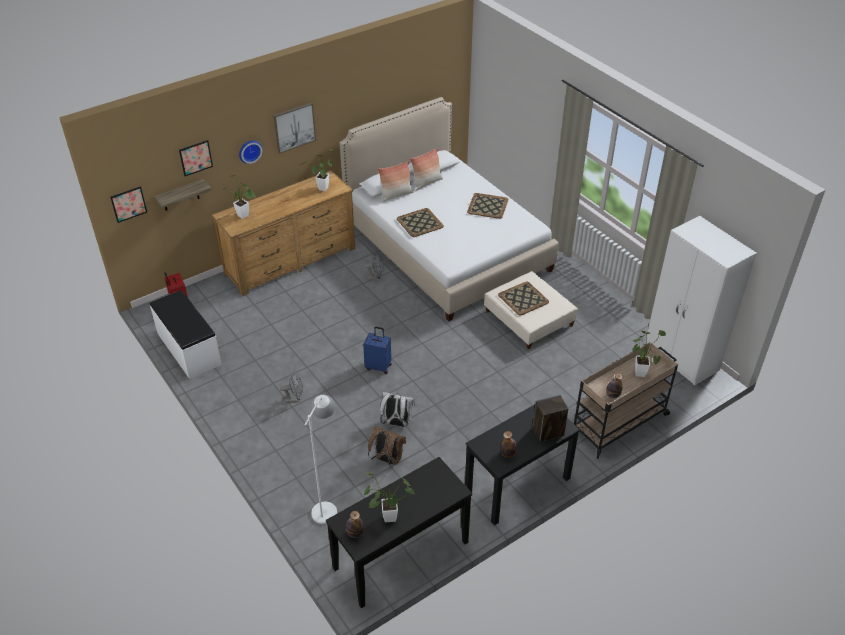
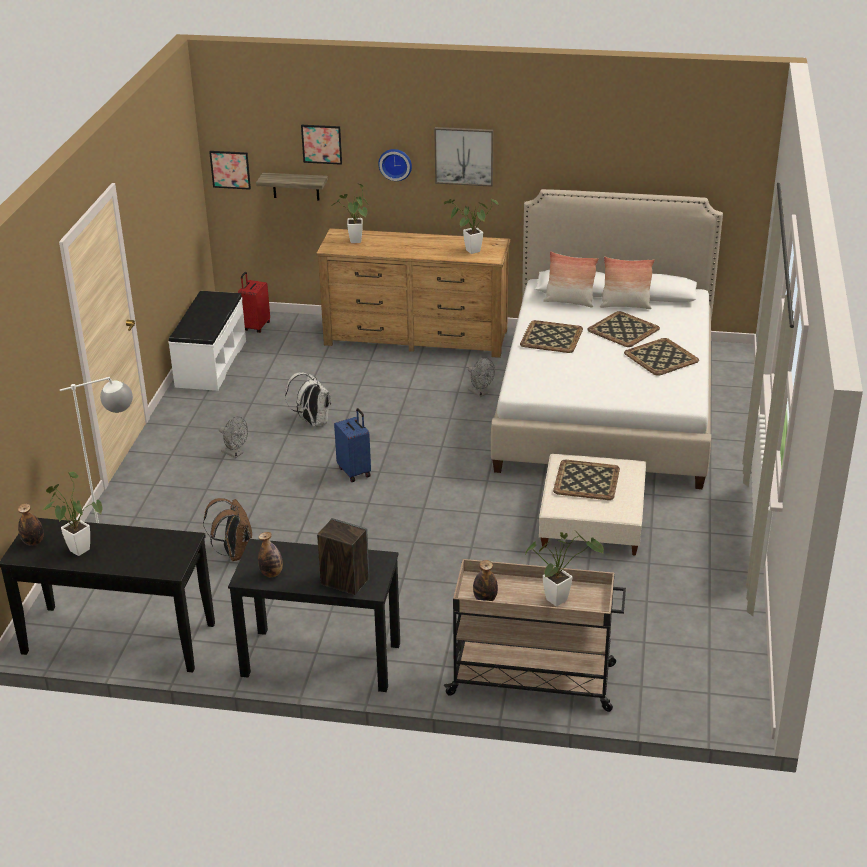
camera: 45 degrees right, 10 degrees down
(397, 423) = (293, 529): white backpack -> white backpack (312, 422)
(447, 198) = (623, 329): none -> tray
(681, 359) = (728, 669): white wardrobe -> none

